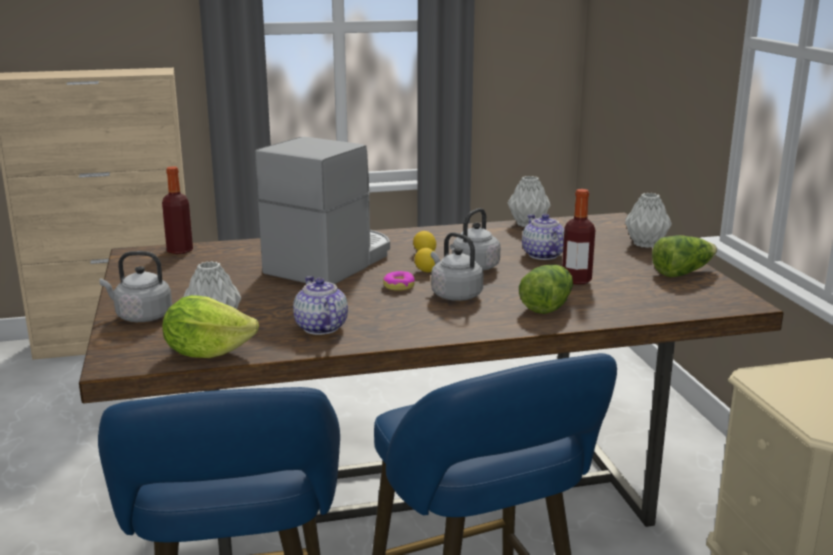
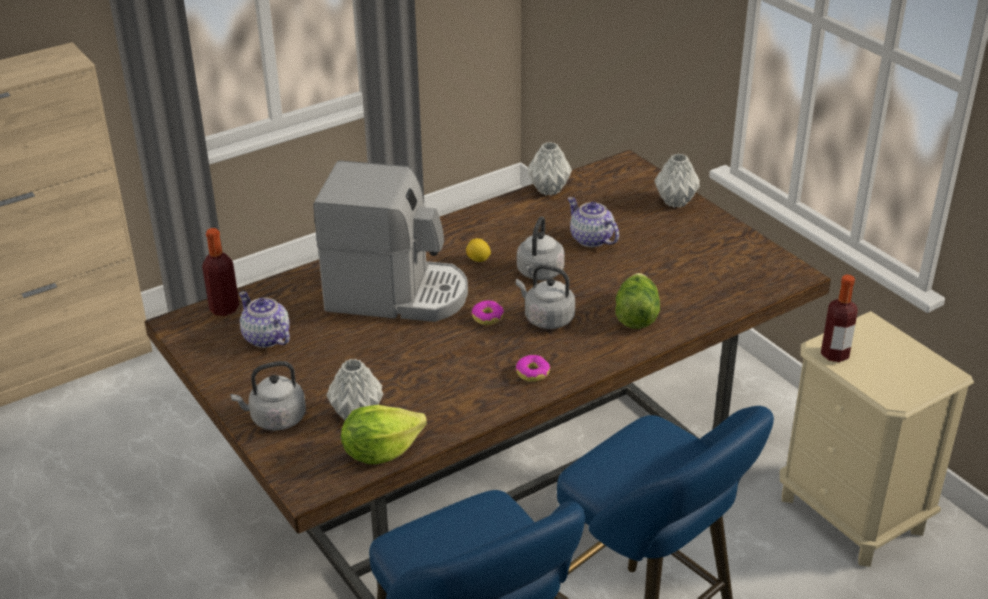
camera: 20 degrees left, 15 degrees up
(320, 328) = (457, 394): teapot -> teapot (266, 338)
(331, 262) = (397, 294): coffee machine -> coffee machine turned 90 degrees clockwise
(407, 326) = (532, 373): none -> donut
(426, 271) = (498, 289): lemon -> none
(576, 280) = (642, 272): bottle -> bottle (834, 354)
(682, 272) = (727, 240): lettuce -> none

